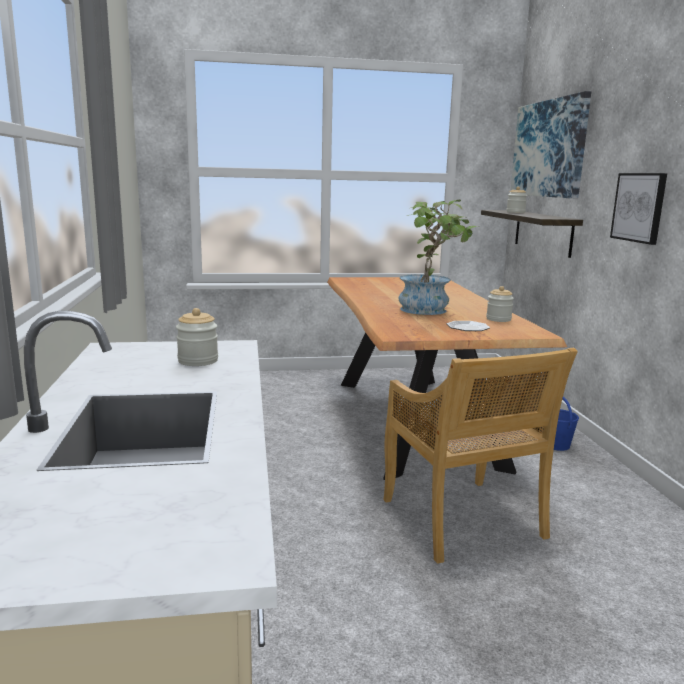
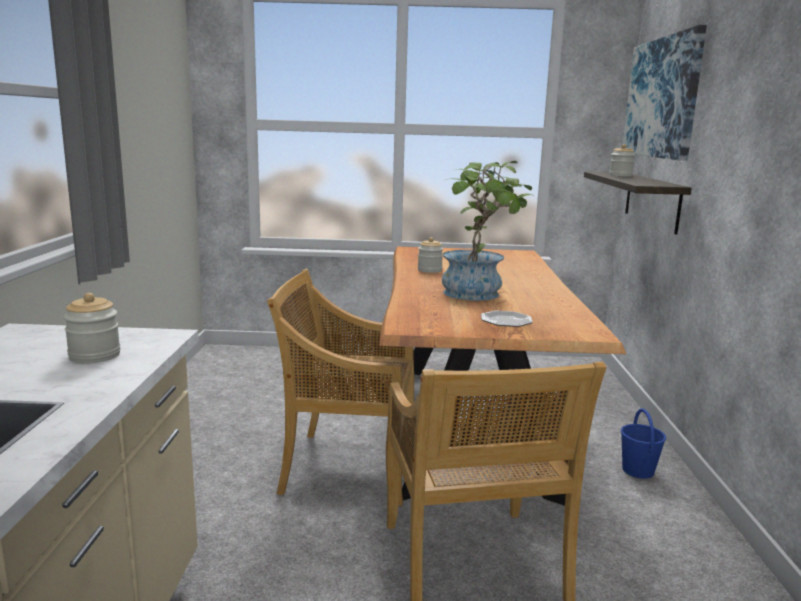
camera: 10 degrees right, 0 degrees up
(330, 461) = (347, 467): none -> beige chair
(498, 319) = (556, 311): jar -> jar (429, 270)
(639, 207) = (749, 174): picture -> none

